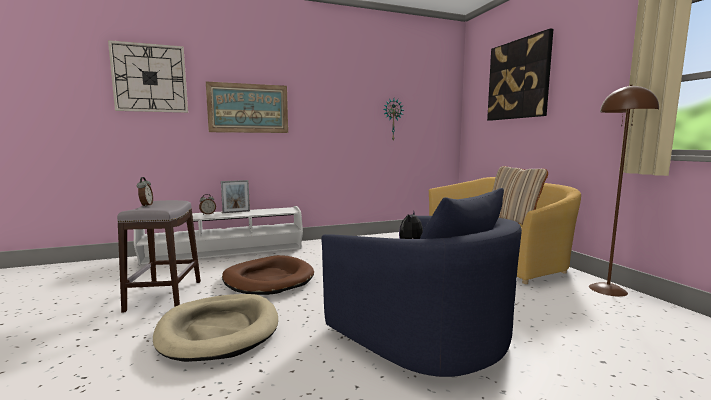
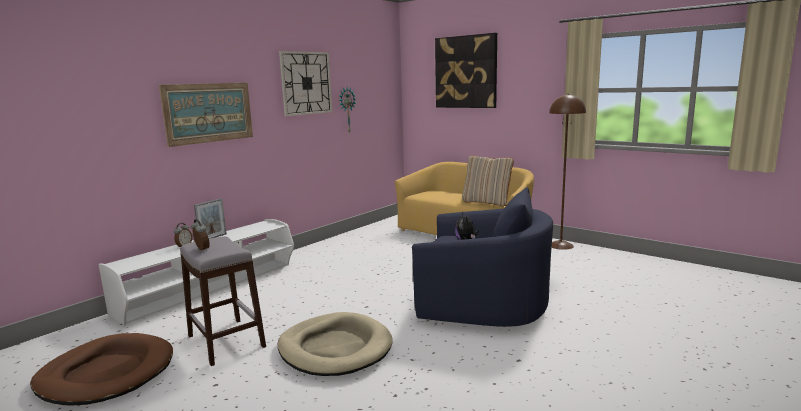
camera: 30 degrees left, 5 degrees up
(150, 78) = (91, 86): wall clock -> wall clock (306, 83)
(268, 279) = (306, 300): brown dog bed -> brown dog bed (106, 373)

